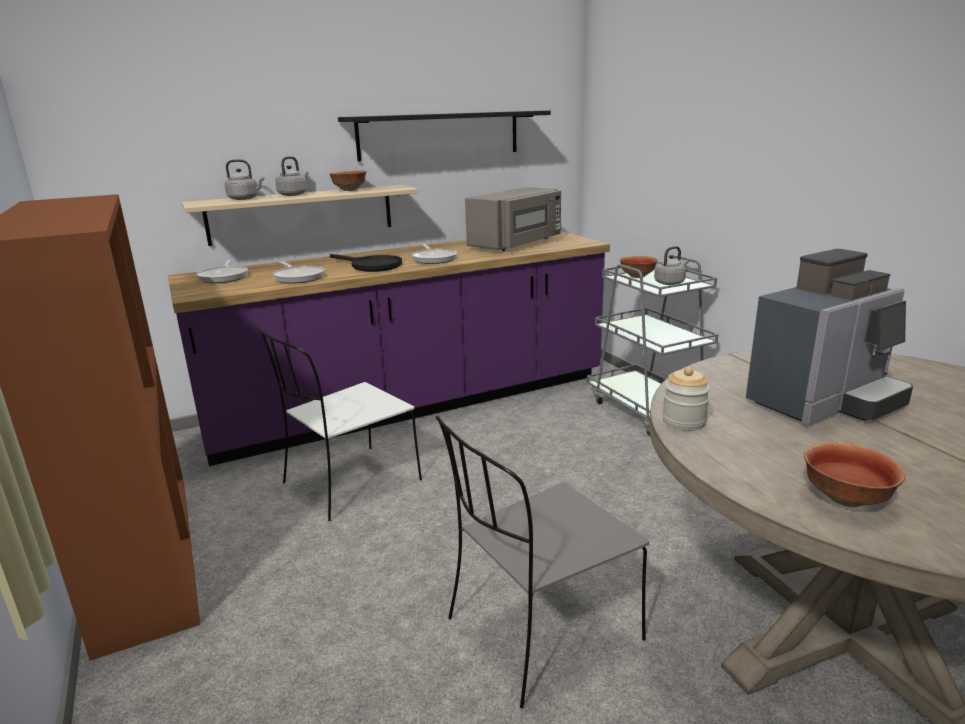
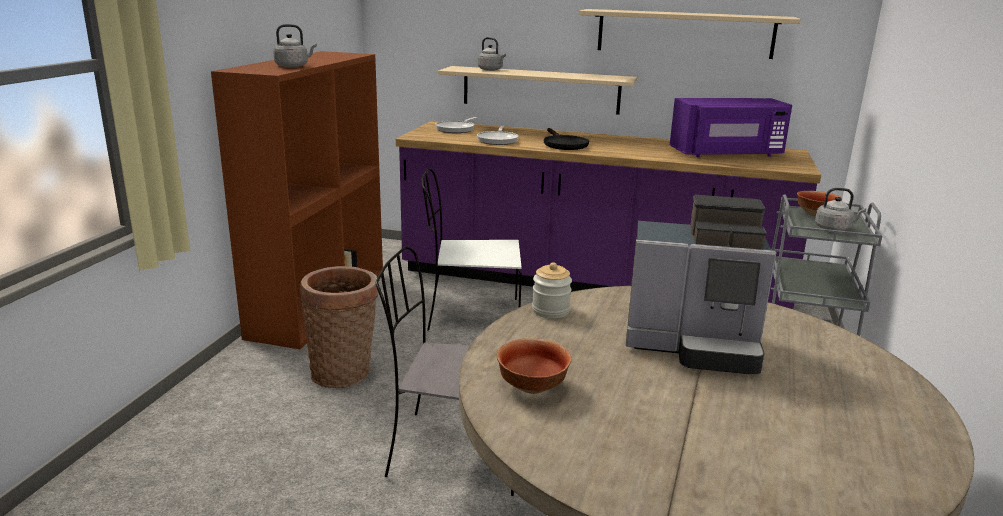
camera: 40 degrees right, 0 degrees up
(294, 194) = (530, 72): grey kettle -> grey kettle (293, 66)
(301, 620) = (344, 372): none -> basket
(349, 190) = (579, 75): bowl -> none
(433, 259) = (623, 149): frying pan -> none
(439, 135) = (685, 33): black shelf -> beige shelf
(517, 244) = (727, 154): grey microwave -> purple microwave

